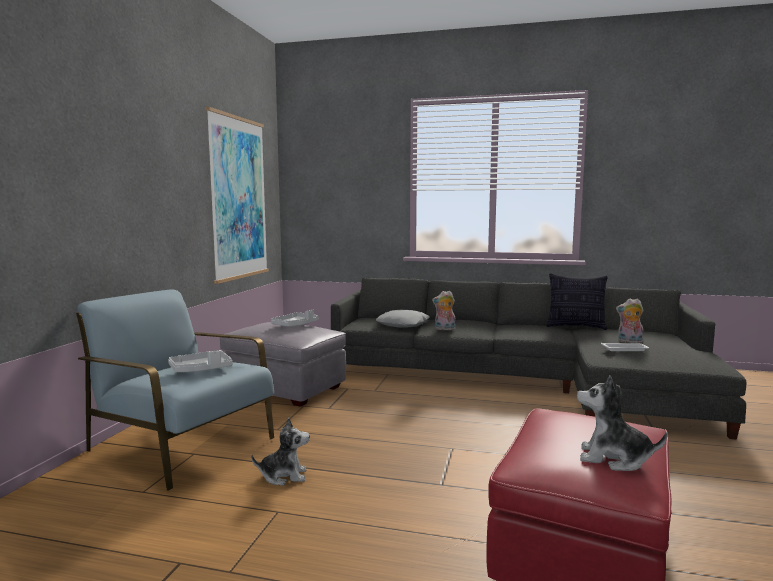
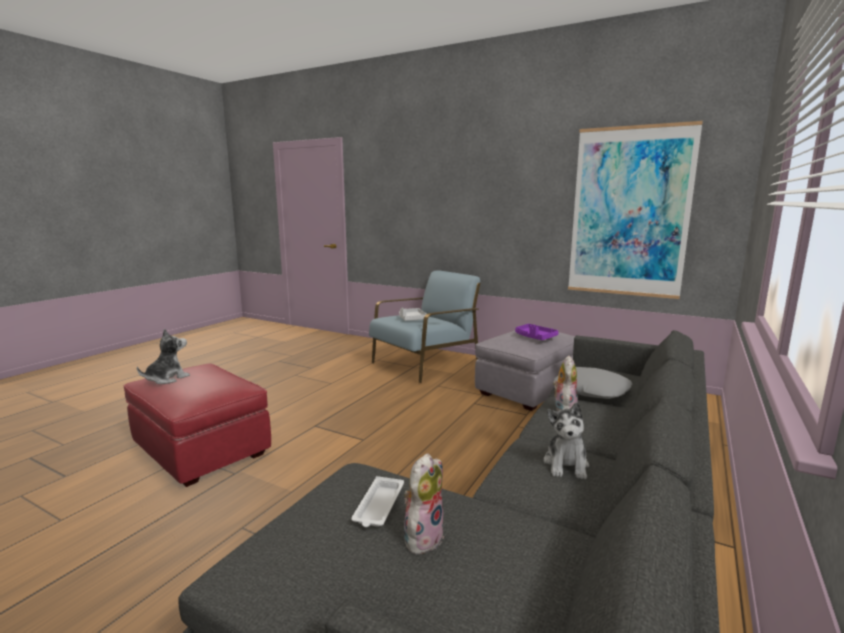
camera: 105 degrees right, 5 degrees up
(284, 476) = (367, 385): plush toy -> plush toy (566, 464)
(295, 325) = (535, 337): grey tray -> purple tray
(576, 327) = (594, 537): pillow -> none

